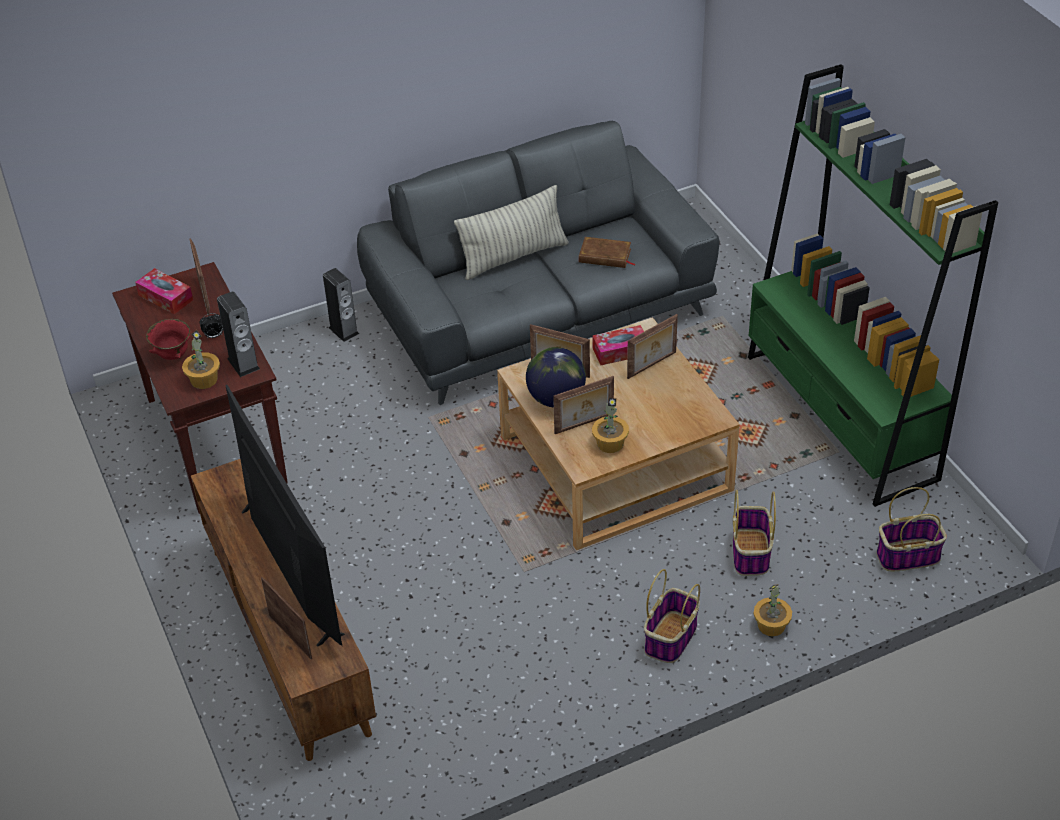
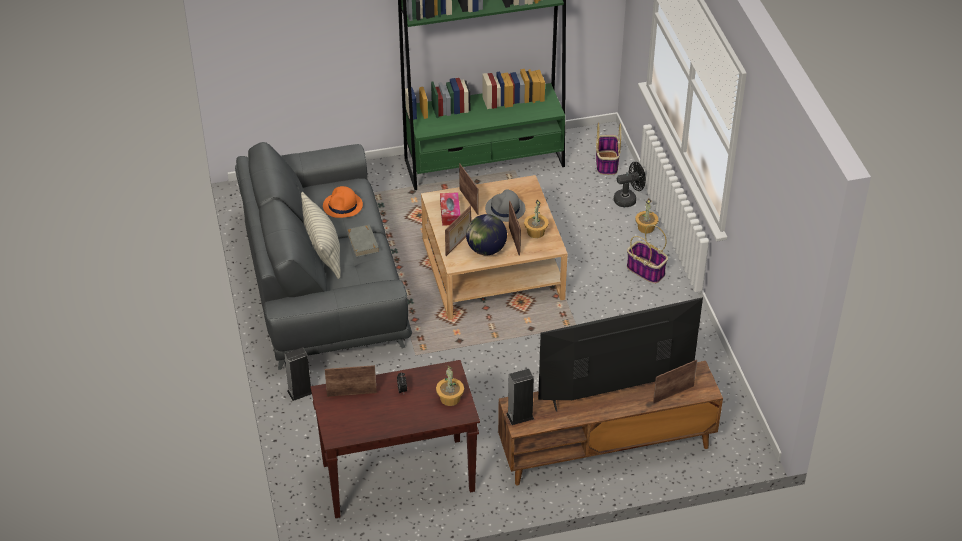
camera: 80 degrees left, 0 degrees up
(165, 297) = (345, 416): tissue box -> none
(173, 355) = (416, 415): red bowl -> none
(243, 364) = (439, 375): speaker -> speaker (520, 416)
(540, 287) = (363, 242): none -> grey book
(605, 256) = (343, 206): brown book -> orange hat
(649, 404) = (505, 209): none -> grey hat
(751, 553) = (588, 224): basket -> none
(831, 595) = (628, 199): none -> black fan

